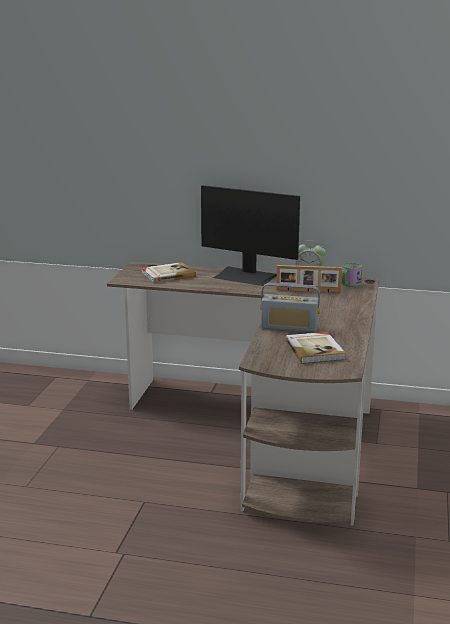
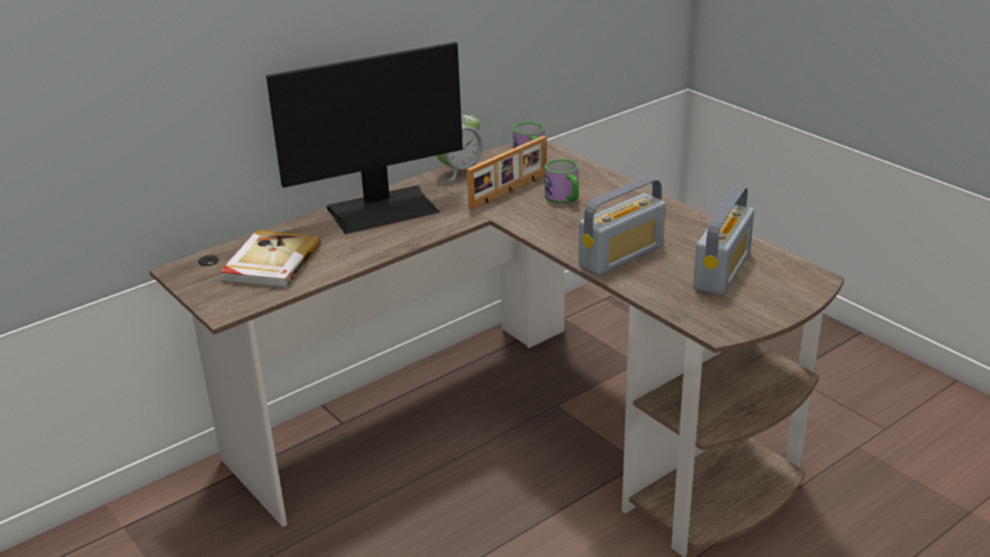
camera: 50 degrees left, 10 degrees up
(315, 350) = (722, 270): book -> radio
(323, 302) = (564, 198): none -> mug

